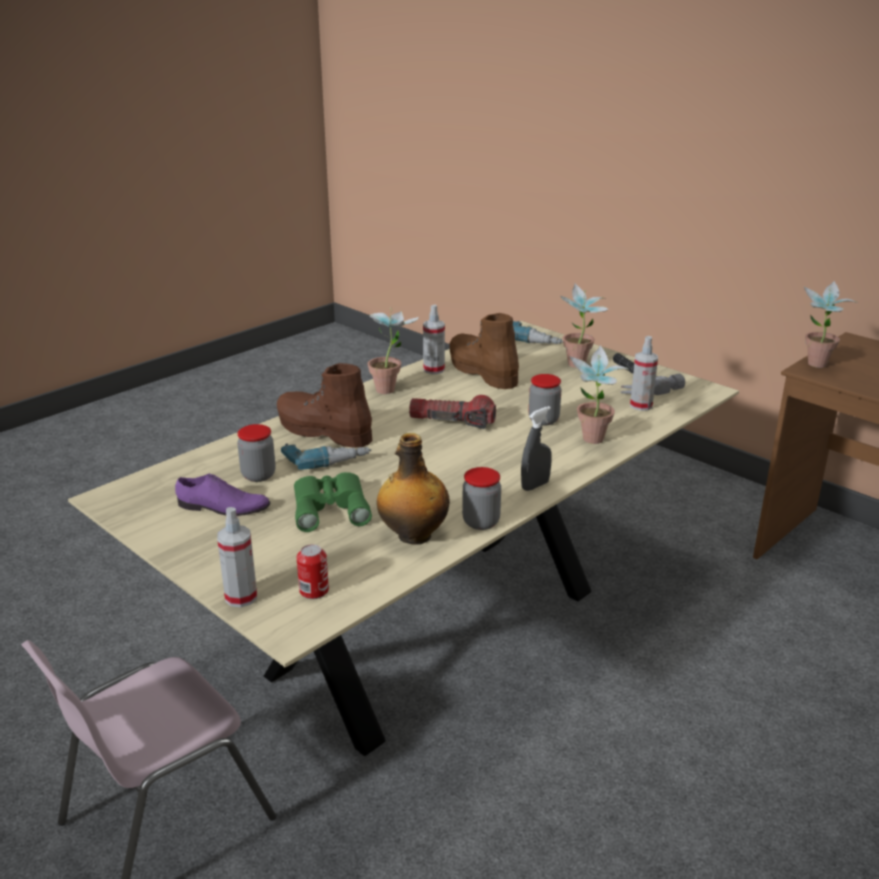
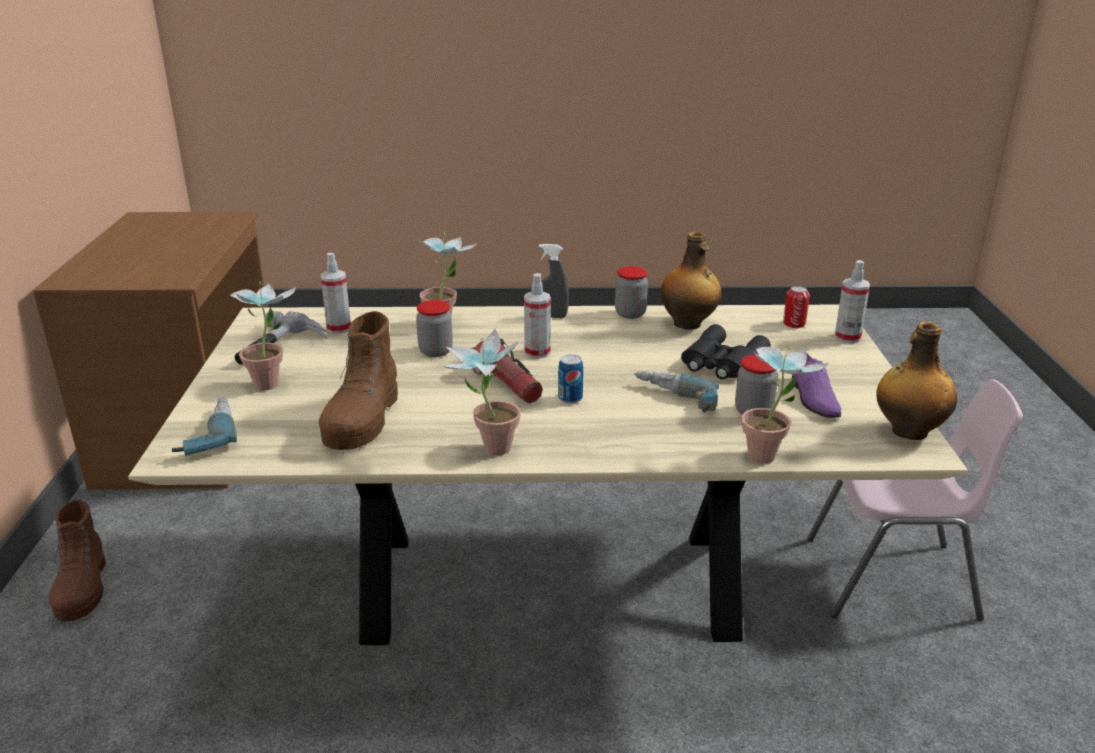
camera: 135 degrees left, 0 degrees up
(125, 510) = (908, 431): none -> bottle
(223, 507) = (812, 397): purple shoe -> purple shoe turned 150 degrees counterclockwise
(323, 431) = (638, 428): brown boot -> brown boot (83, 589)
(330, 507) = (721, 362): green binoculars -> black binoculars
(395, 430) = (570, 398): none -> can
(434, 370) = (397, 449): spray bottle -> spray bottle (537, 352)
(815, 366) = (166, 280): potted plant -> potted plant (771, 455)

